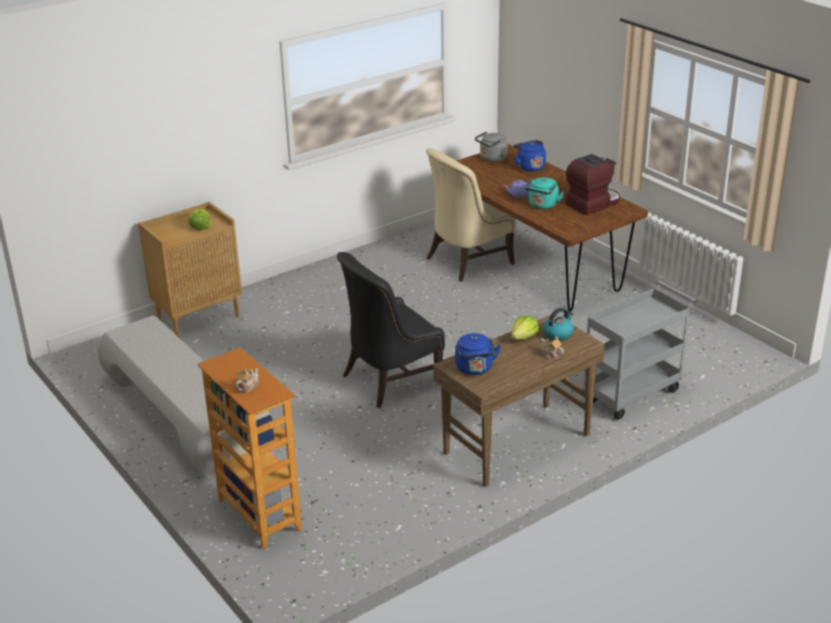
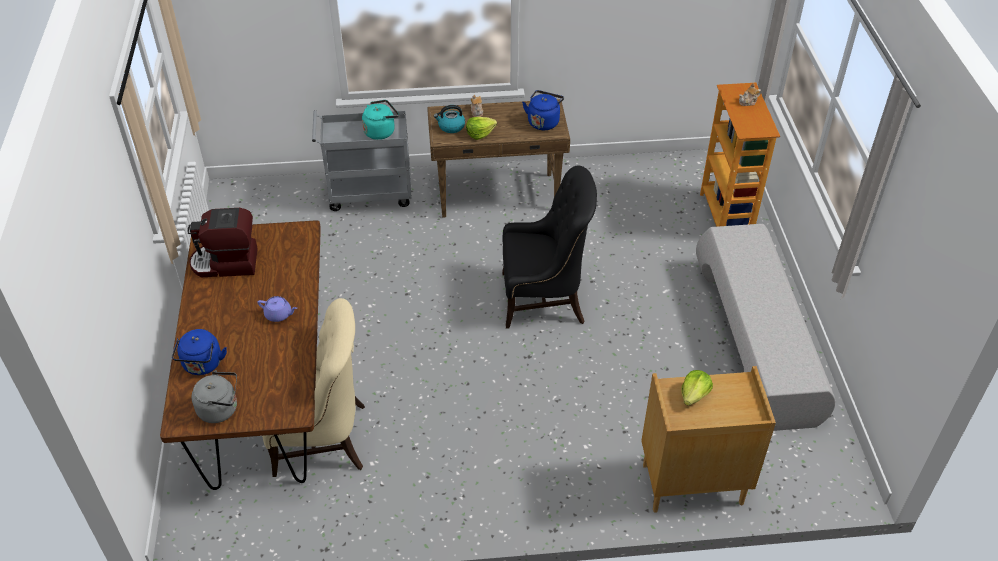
camera: 150 degrees left, 15 degrees up
(542, 206) = (278, 284): turquoise kettle -> turquoise kettle (381, 131)

